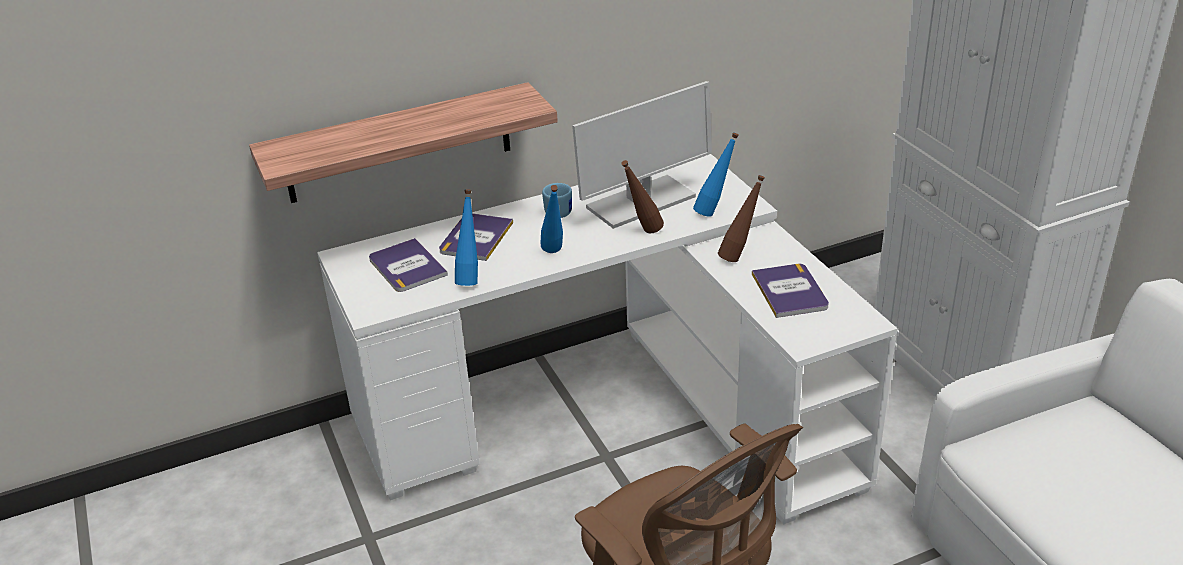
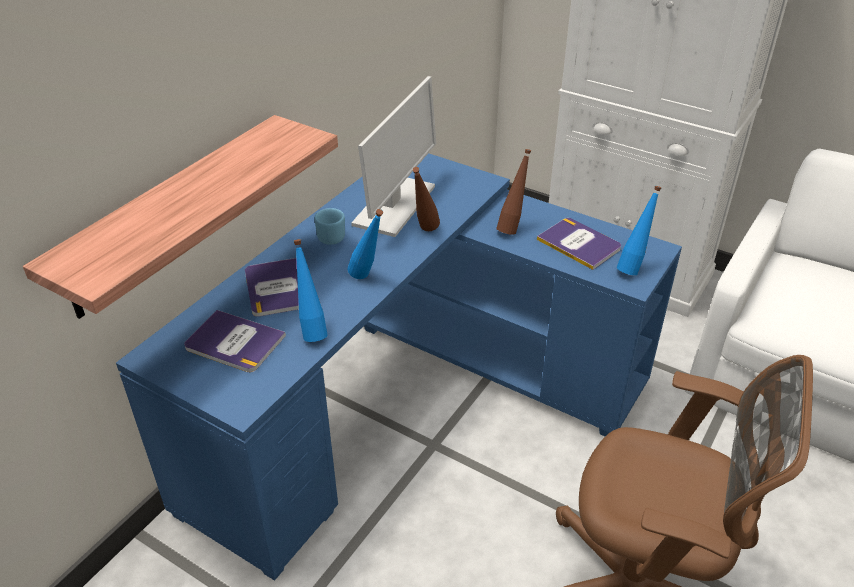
camera: 35 degrees left, 5 degrees up
(616, 410) = (408, 400): white desk -> blue desk
(714, 212) = (464, 195): blue bottle -> blue bottle (633, 267)

